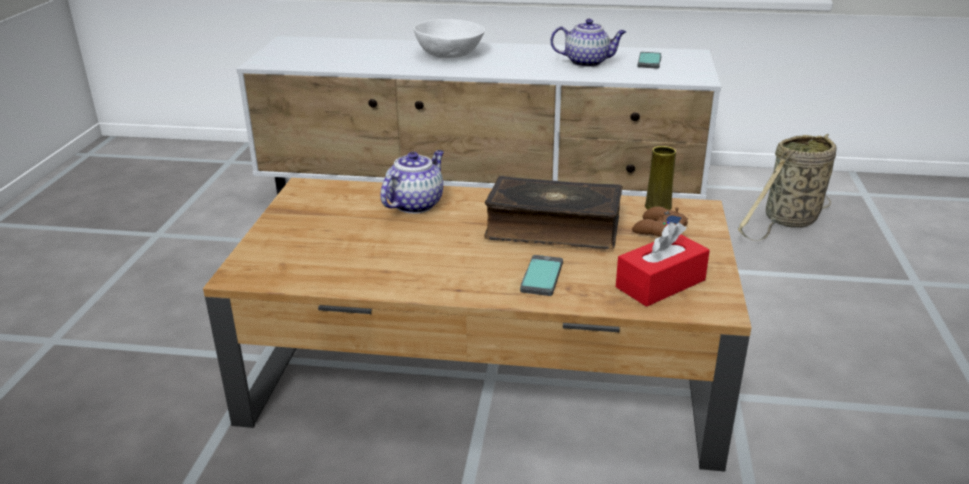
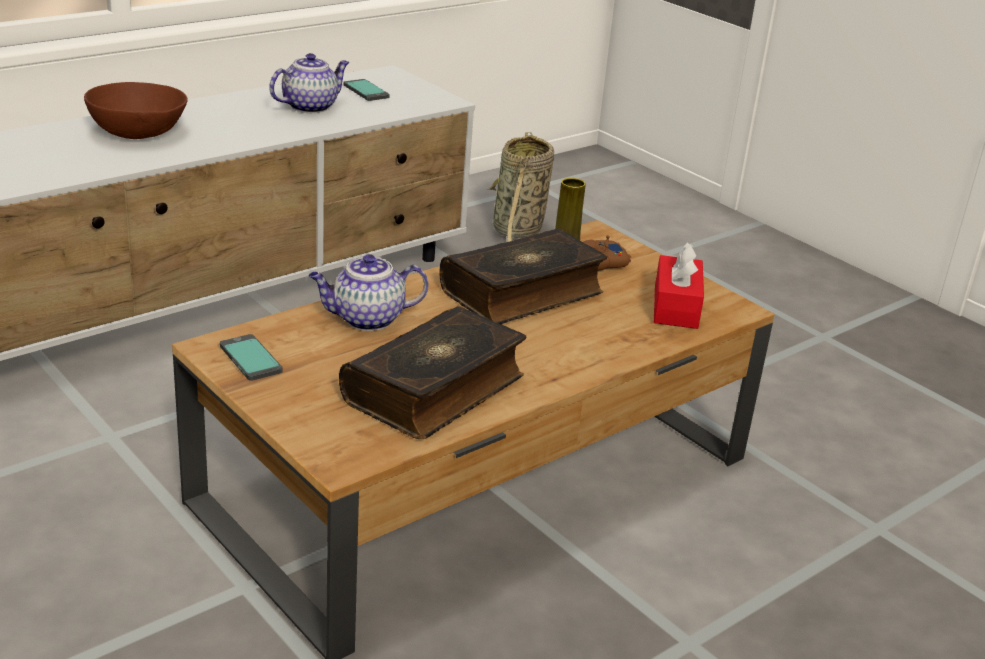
camera: 50 degrees left, 0 degrees up
(371, 261) = (436, 389): none -> book
(415, 204) = (366, 319): teapot -> teapot turned 90 degrees counterclockwise
(449, 54) = (138, 132): white bowl -> brown bowl
(541, 276) = (591, 338): phone -> phone (250, 359)

